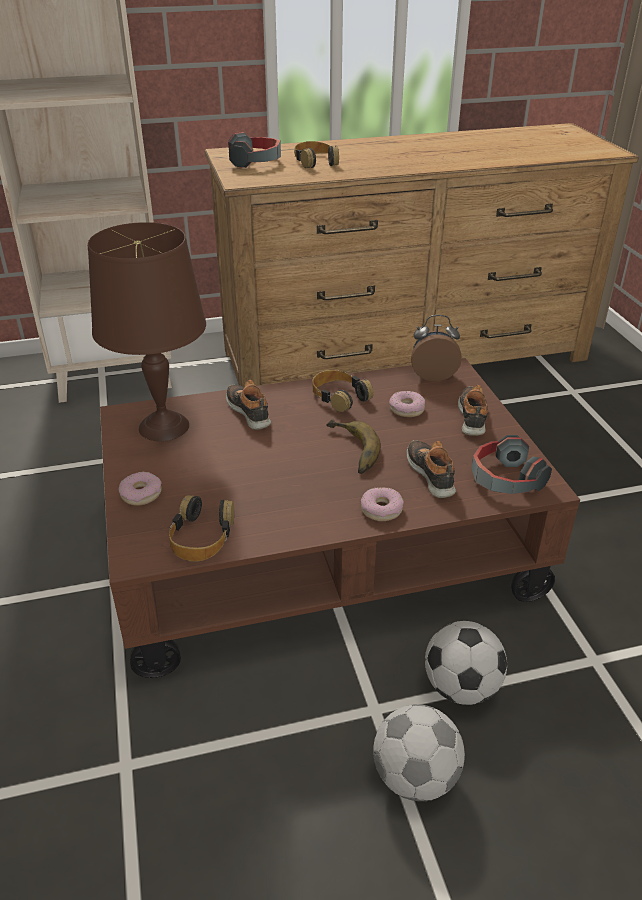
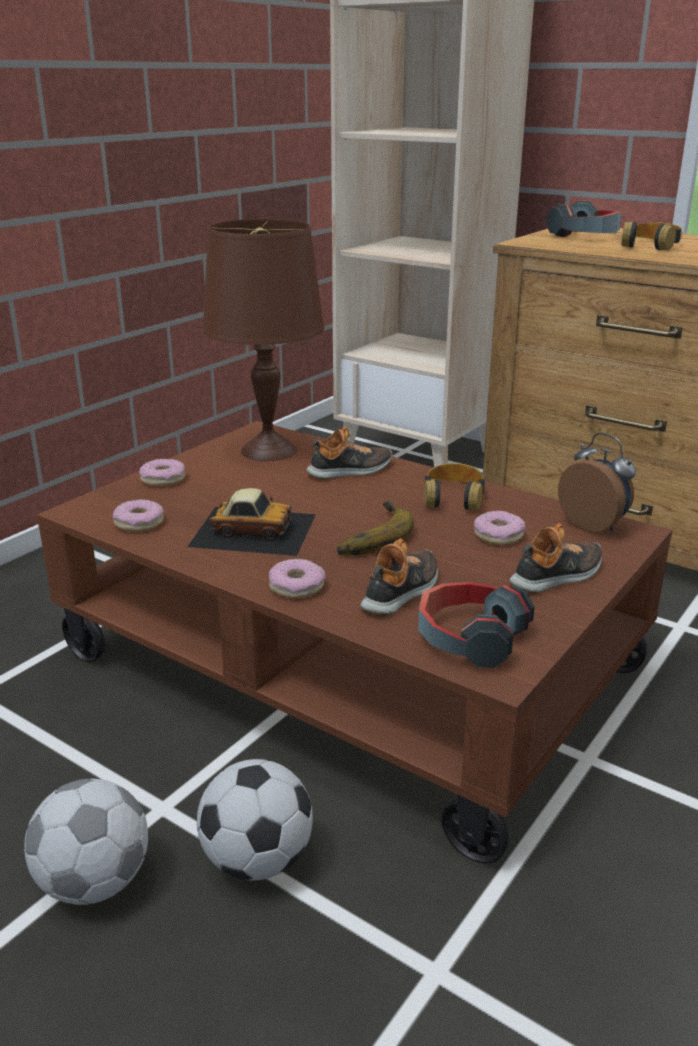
camera: 50 degrees right, 10 degrees down
(202, 536) = (139, 523): headphones -> donut
(249, 412) = (350, 471): shoe -> shoe turned 45 degrees clockwise
(281, 490) = (253, 529): none -> toy car

